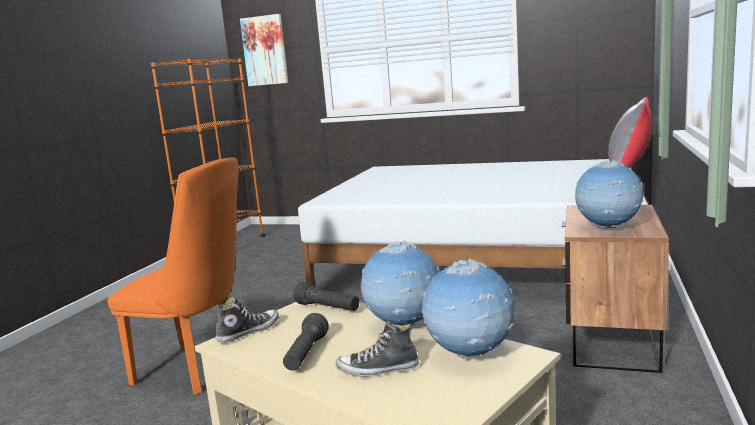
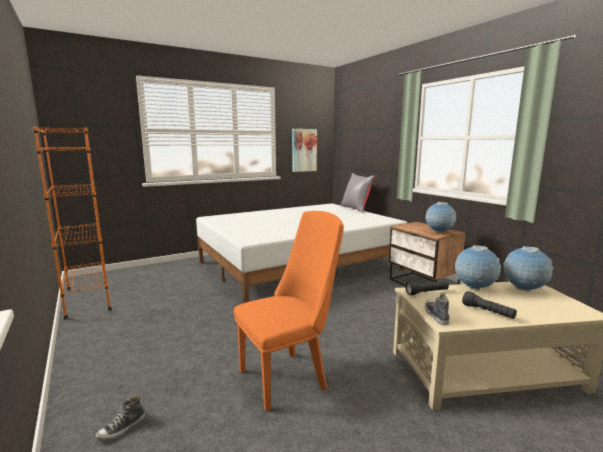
camera: 50 degrees left, 0 degrees up
(265, 50) = (84, 125): picture -> picture (304, 150)
(377, 370) = (523, 306): shoe -> shoe (122, 428)

